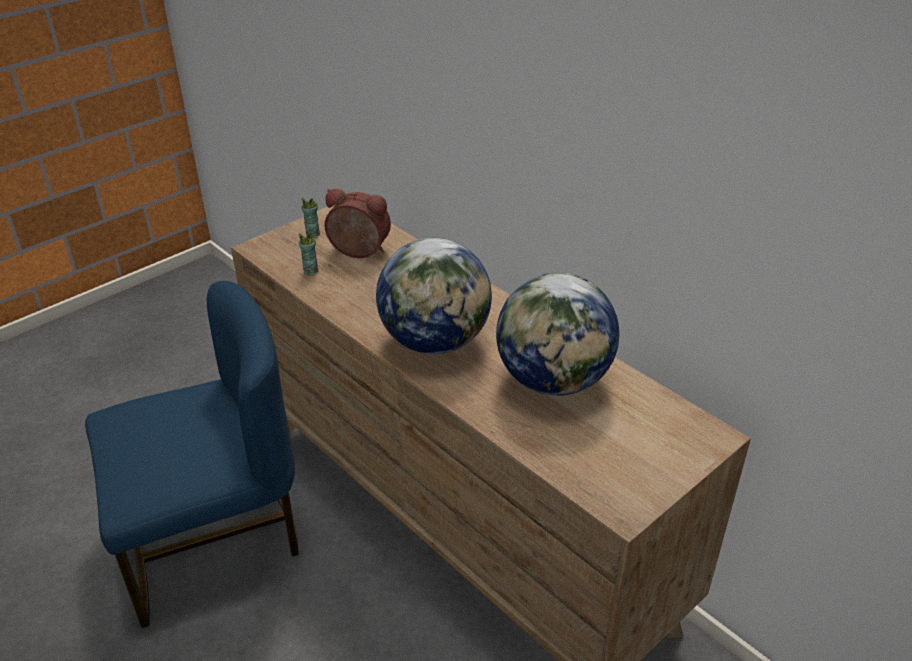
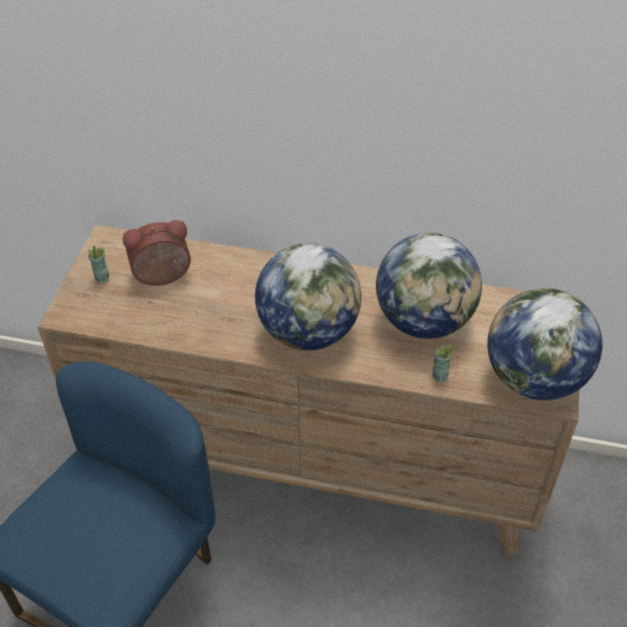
camera: 35 degrees left, 10 degrees up
(310, 271) = (139, 316): cup -> cup (440, 376)
(616, 481) = (533, 379): none -> globe

